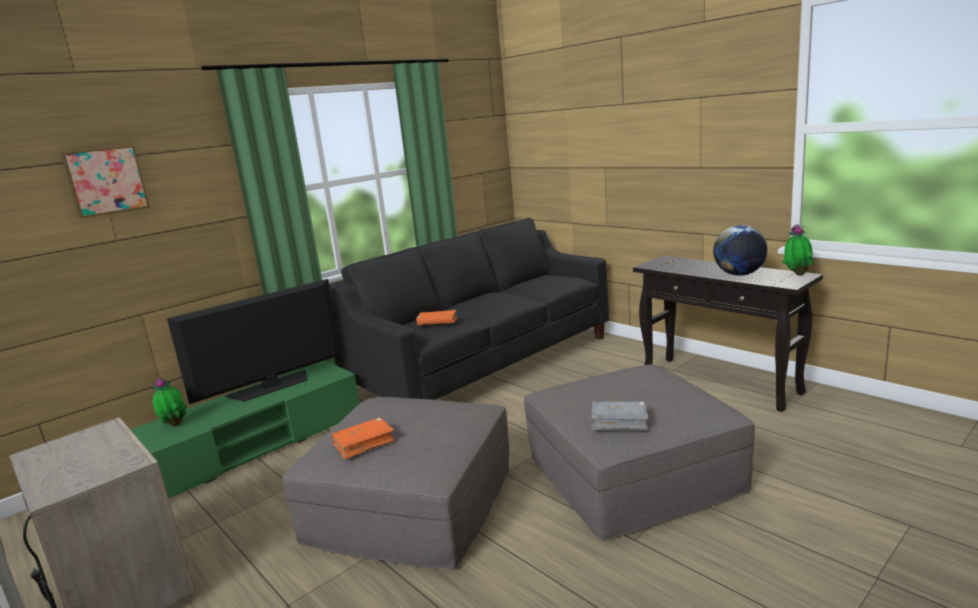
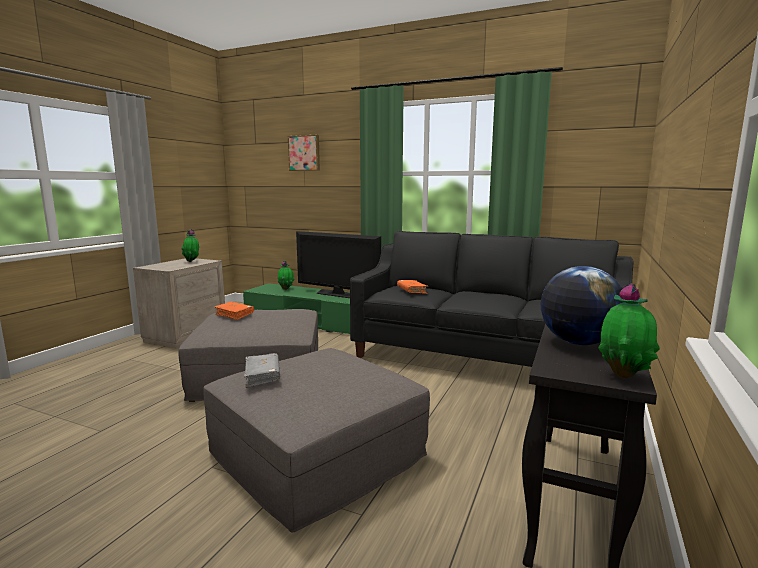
camera: 65 degrees right, 5 degrees down
(80, 445) = (192, 261): none -> potted plant

